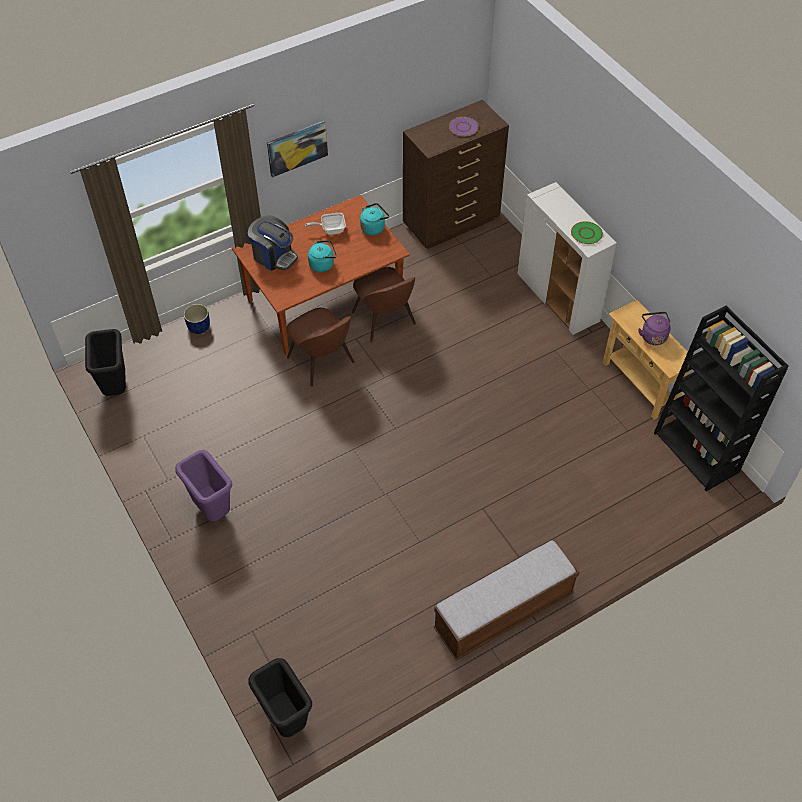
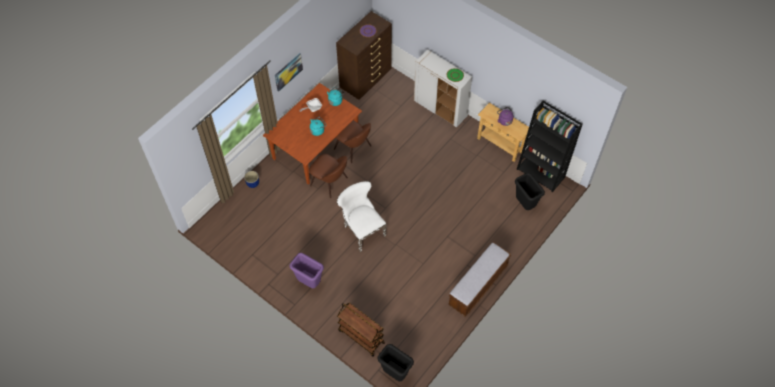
camera: 20 degrees left, 5 degrees up
(116, 387) = (223, 232): black trash can -> black trash can (524, 204)
(256, 632) = (361, 336): none -> brown cart
(274, 256) = (289, 133): coffee machine -> none
(340, 452) = (362, 230): none -> white chair

